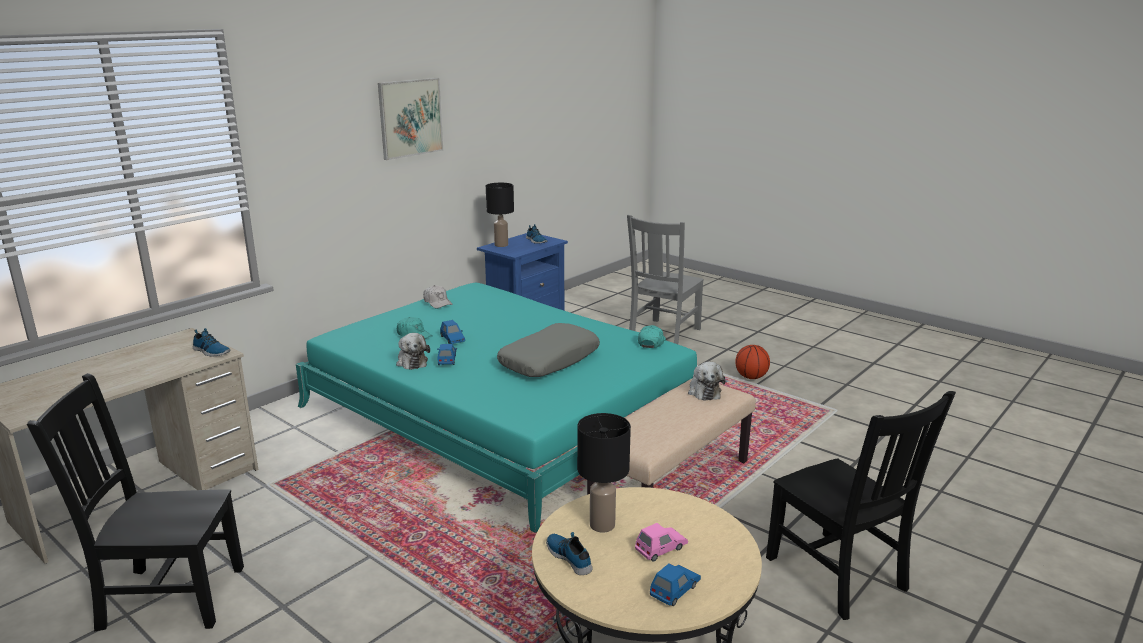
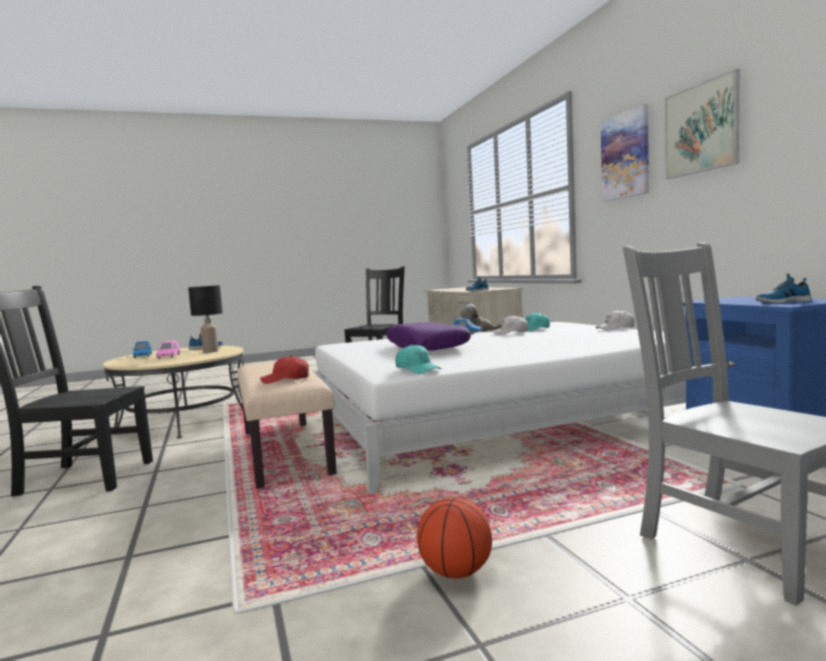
camera: 120 degrees right, 15 degrees down
(330, 132) = (625, 155): none -> picture
(452, 339) = (510, 333): blue toy car -> white cap
(500, 412) = (495, 417): turquoise bed -> white bed
(501, 245) = (750, 298): black table lamp -> none
(549, 360) = (428, 347): grey pillow -> purple pillow
(703, 391) = (286, 379): plush toy -> red cap

